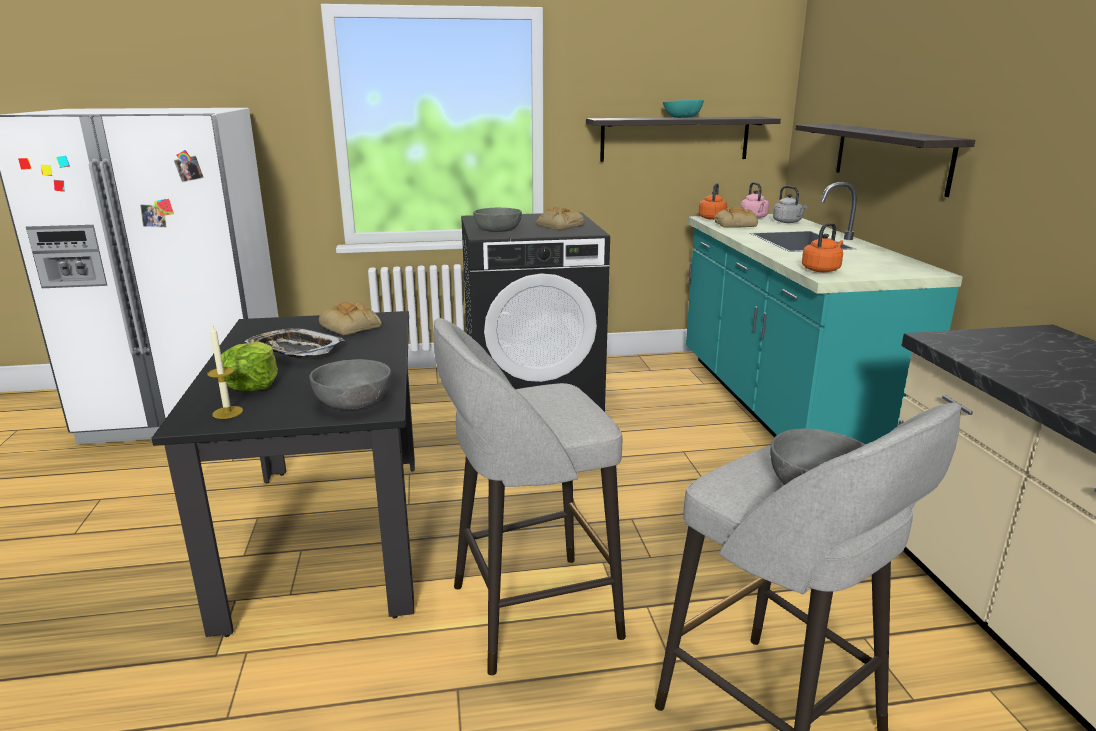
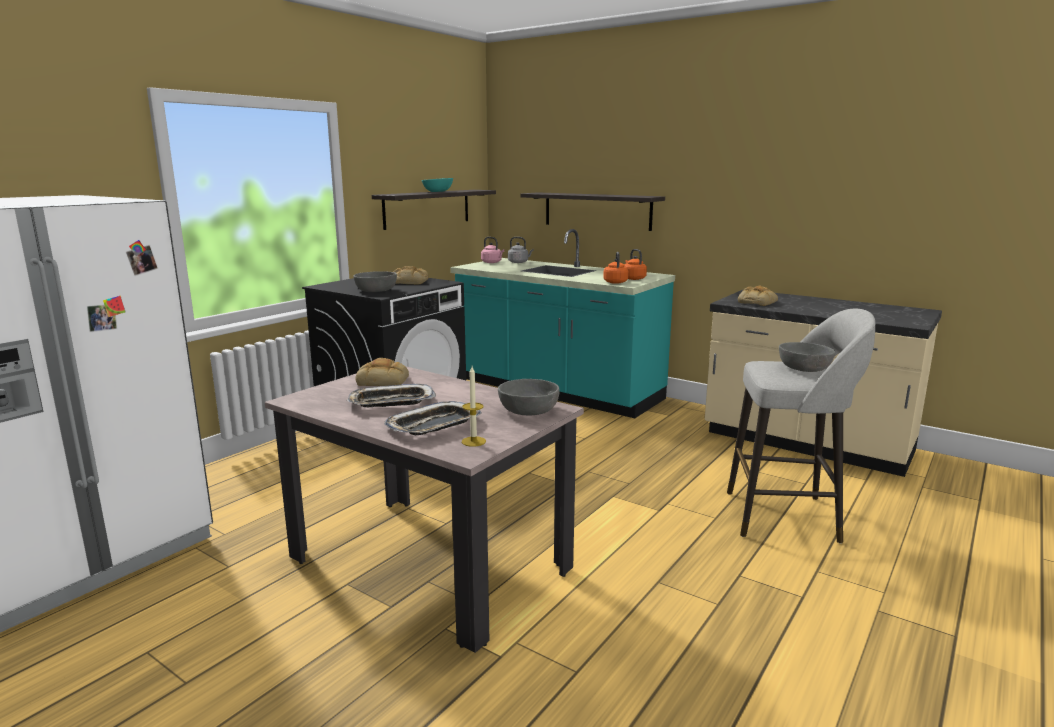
camera: 45 degrees left, 5 degrees down
(253, 384) = (434, 425): lettuce -> tray
(329, 534) = (429, 564): black dining table -> beige dining table
(529, 612) = (624, 534): grey stool -> none
(712, 218) = (469, 266): orange kettle -> orange kettle (633, 278)
(735, 225) = (496, 267): bread -> bread (756, 302)

